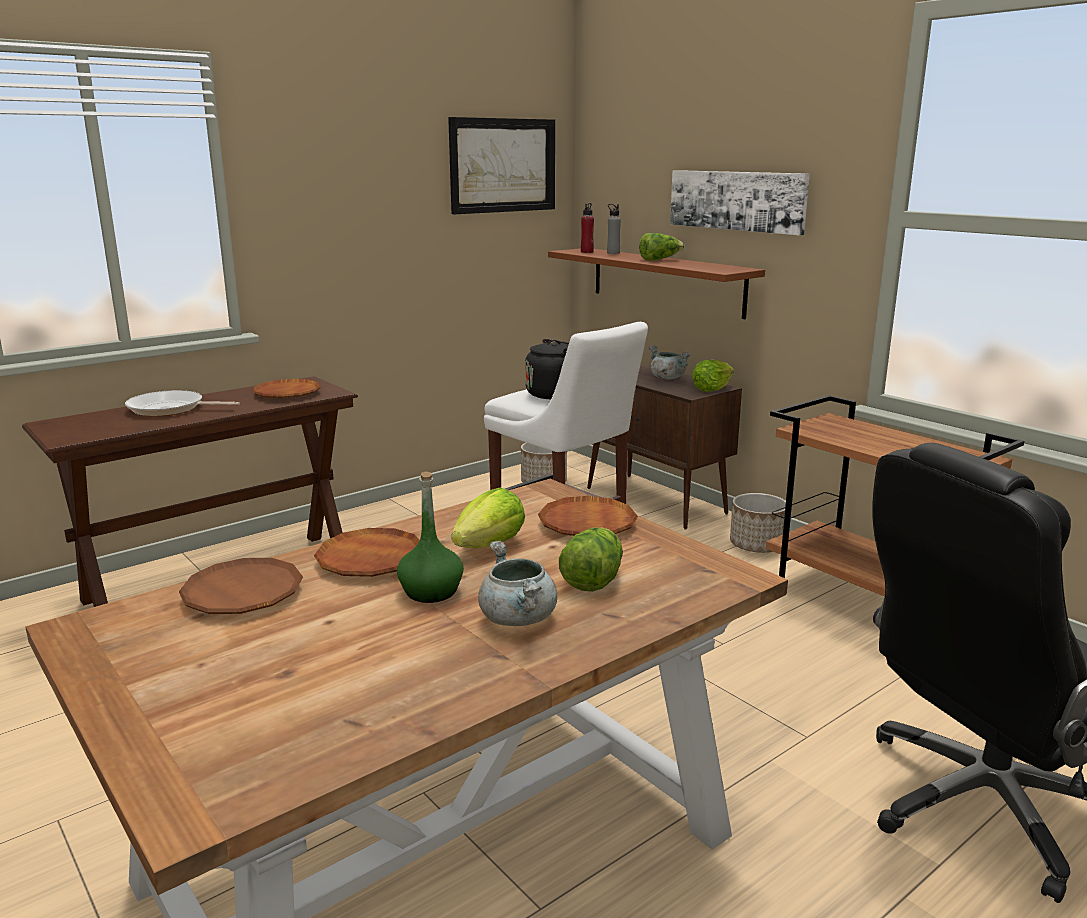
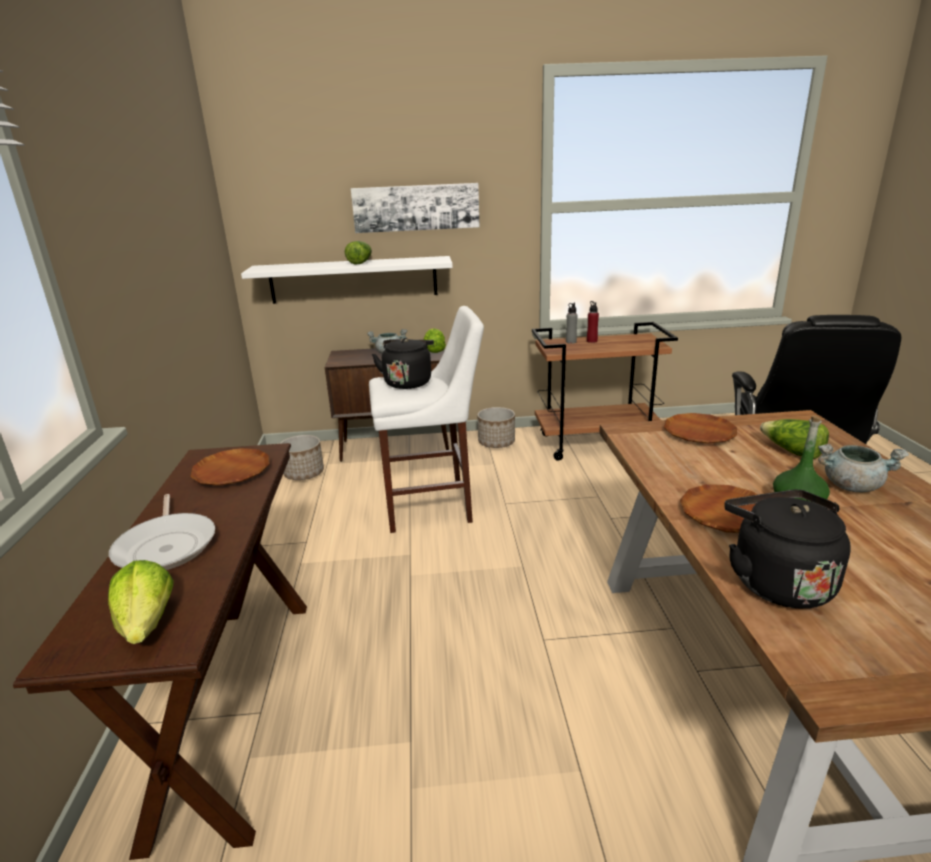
camera: 55 degrees left, 5 degrees up
(170, 409) = (167, 545): frying pan -> frying pan turned 60 degrees counterclockwise
(243, 594) = (776, 581): brown plate -> black kettle
(490, 546) = (721, 469): lettuce -> lettuce (148, 623)
(503, 165) = (192, 195): picture -> none
(587, 252) = (278, 268): red bottle -> red bottle (591, 341)
(613, 253) = (301, 265): grey bottle -> grey bottle (571, 342)
(666, 281) = (353, 280): brown shelf -> white shelf

